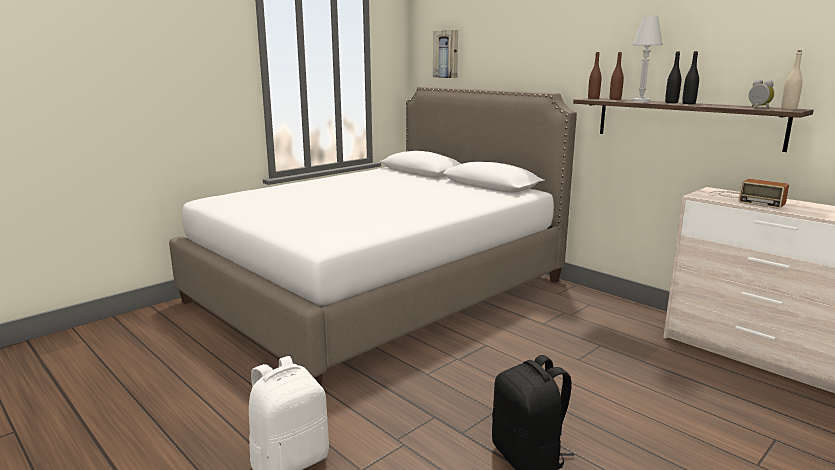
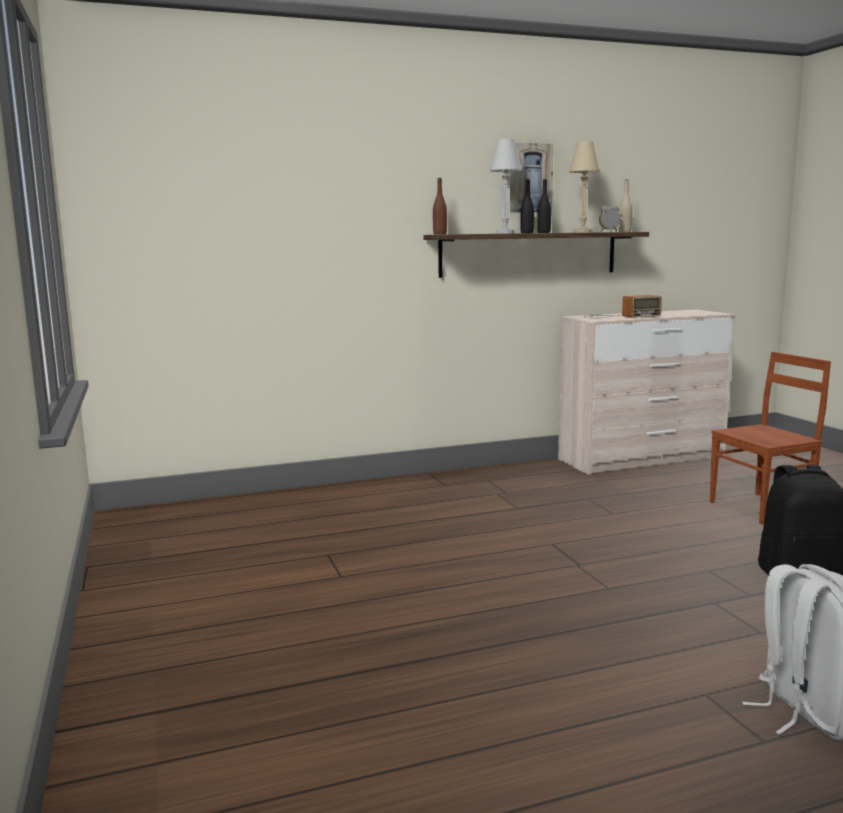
camera: 65 degrees left, 5 degrees down
(379, 291) = (311, 572): white bed -> none
(446, 54) = (158, 177): picture -> picture (530, 178)
(615, 99) = (464, 233): brown bottle -> none
(696, 433) = (762, 508): none -> brown chair
(724, 106) = (582, 232): none -> beige table lamp

